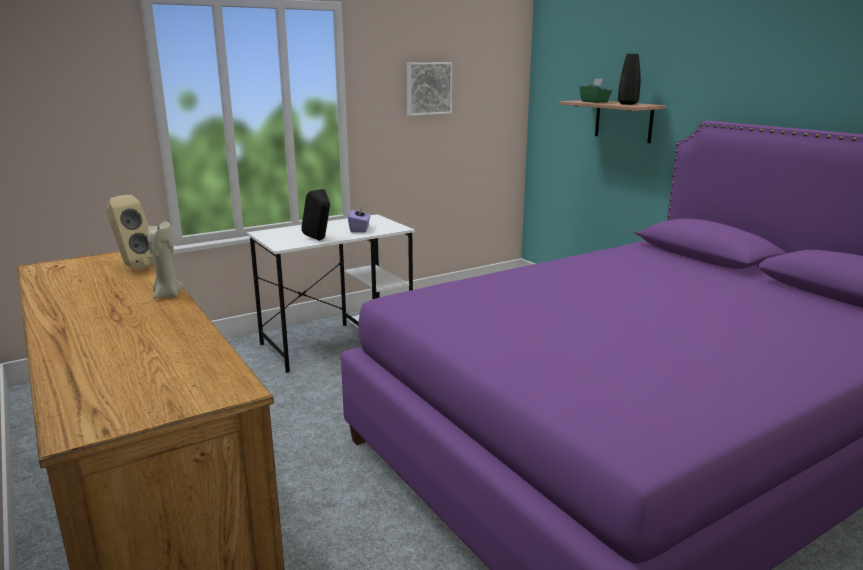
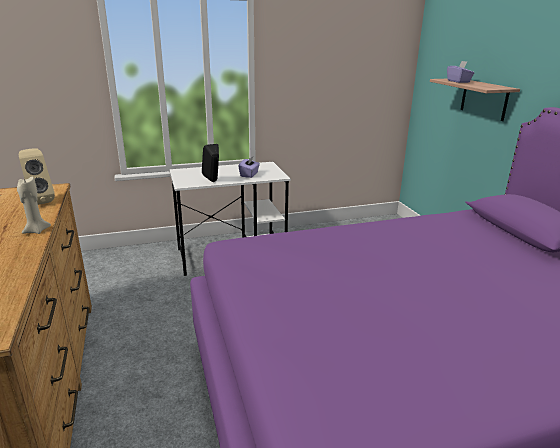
camera: 15 degrees right, 5 degrees up
(428, 88) = (325, 63): picture -> none
(594, 102) = (458, 81): green tissue box -> purple tissue box
(627, 104) = (485, 85): black vase -> none

